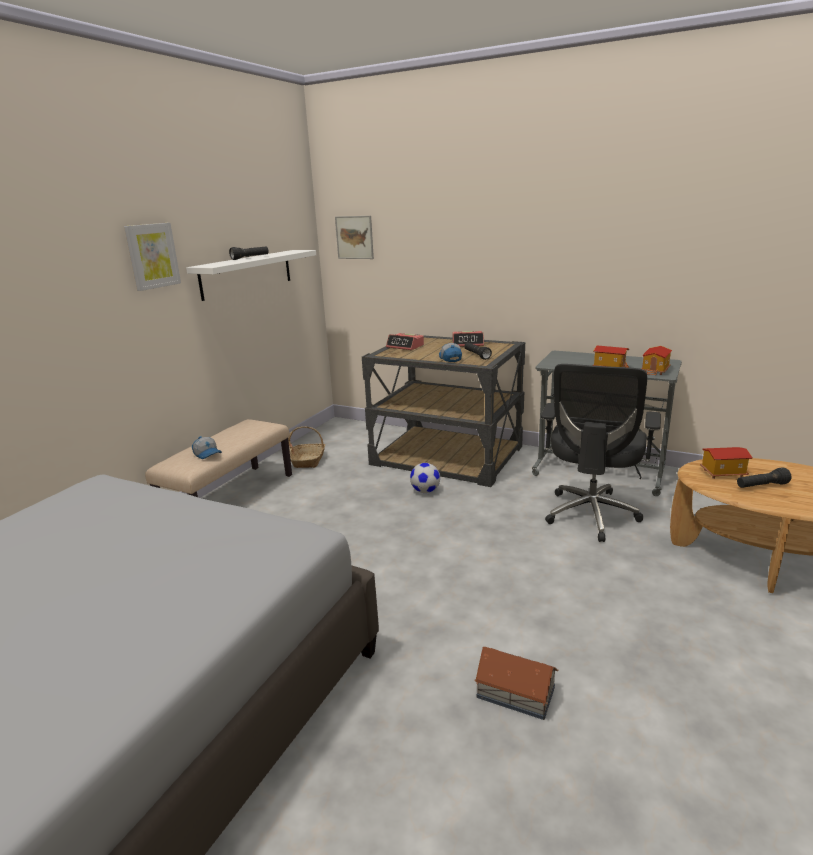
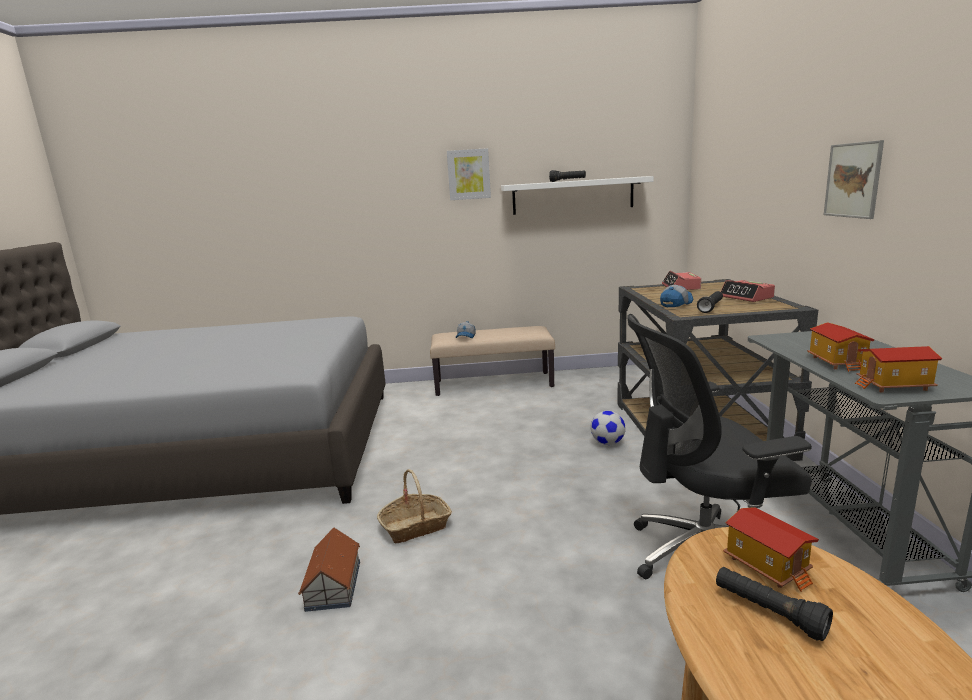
camera: 60 degrees right, 5 degrees down
(308, 460) = (586, 382): basket -> basket (416, 526)
(354, 237) = (710, 163): picture -> picture (853, 180)

